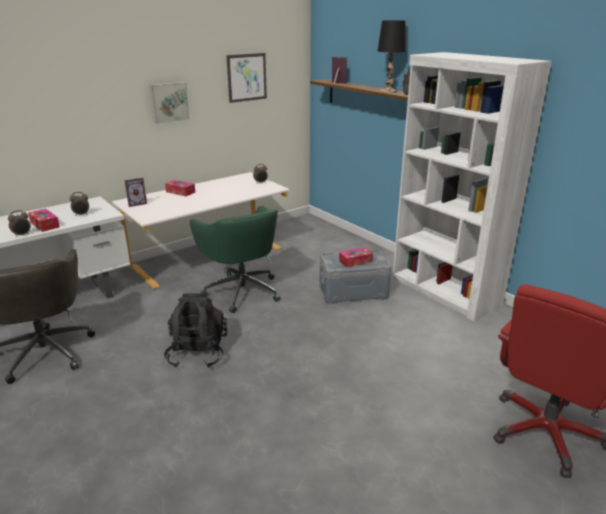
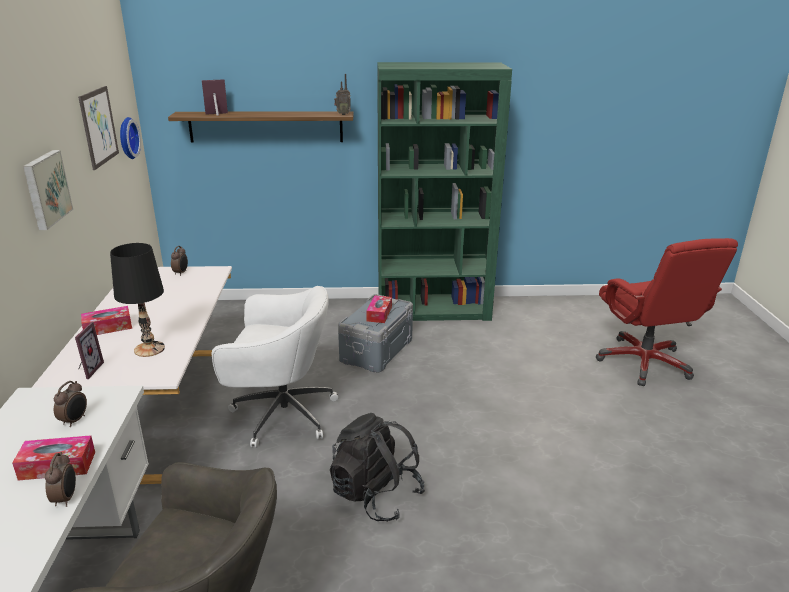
camera: 55 degrees left, 0 degrees up
(242, 290) = (280, 414): green office chair -> white office chair
(283, 91) = (126, 138): none -> wall clock
(389, 91) = (310, 113): black table lamp -> black table lamp (150, 349)
(445, 291) = (434, 310): white bookcase -> green bookcase

